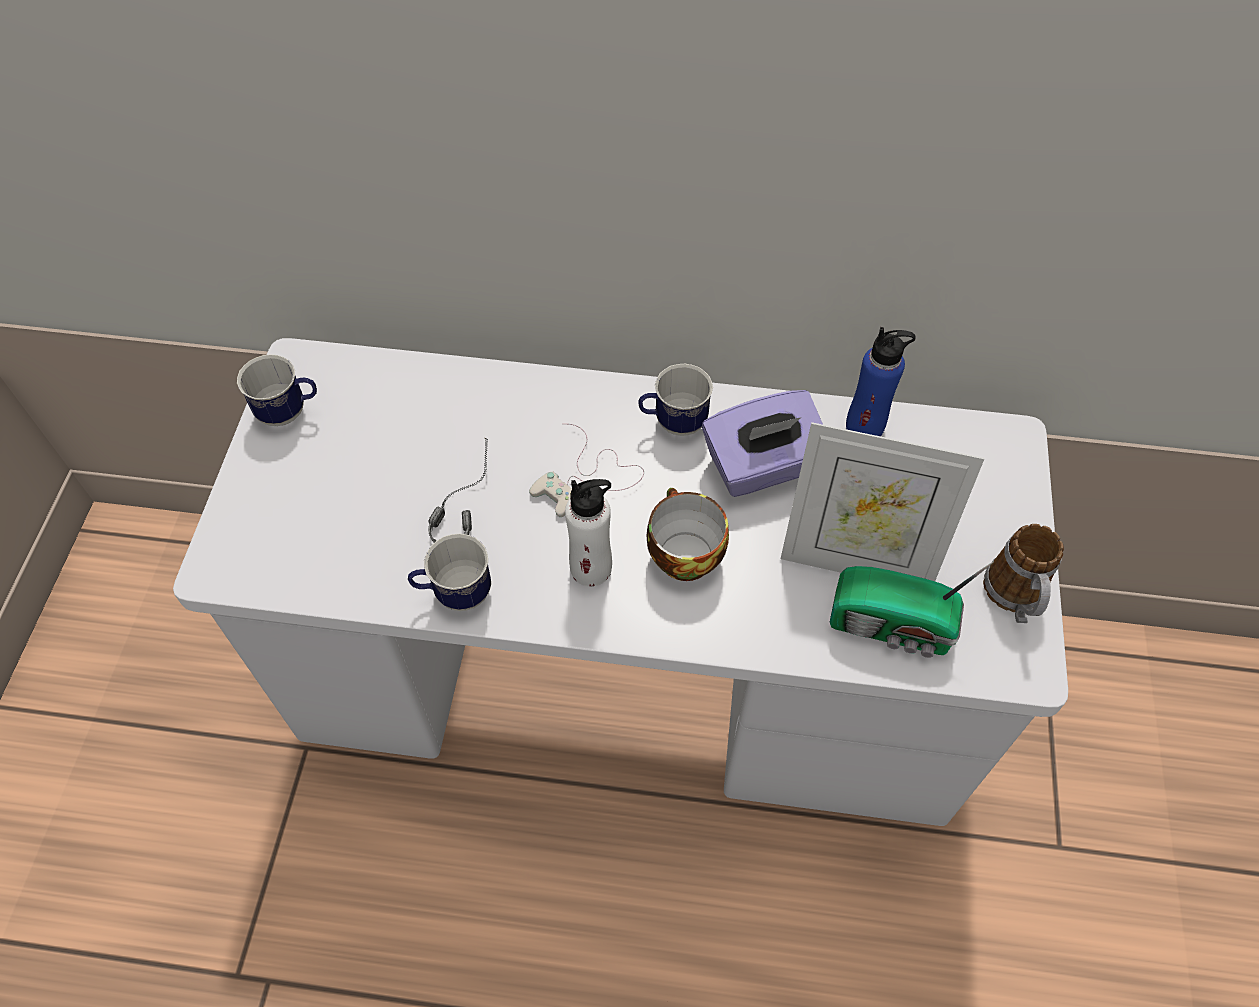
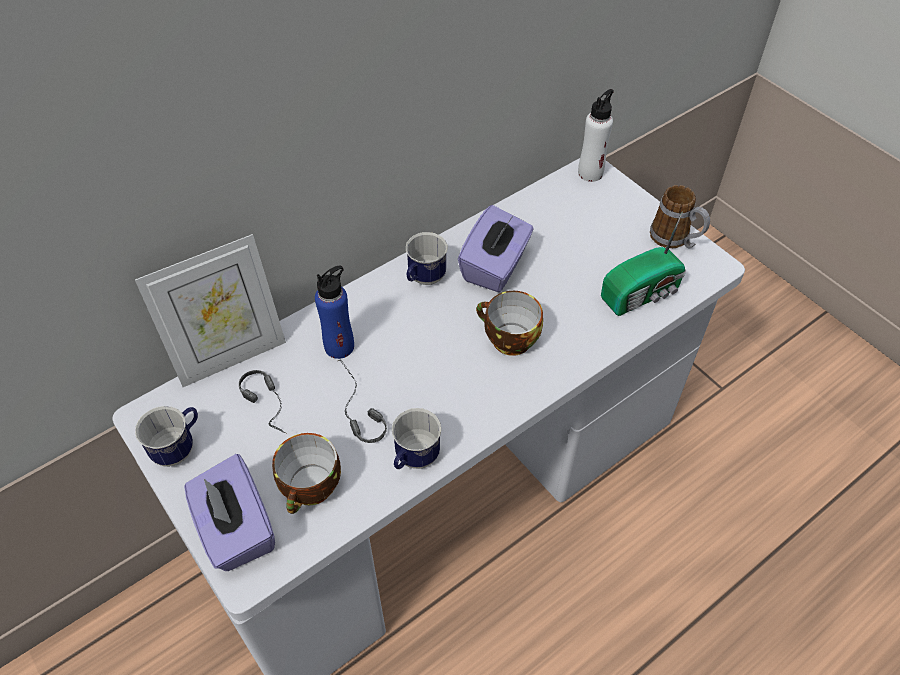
camera: 45 degrees left, 5 degrees down
(251, 523) = (236, 529): none -> purple tissue box
(344, 542) = (312, 489): none -> cup
(397, 438) = (272, 407): none -> headphones
(588, 477) = (412, 341): white game controller -> none
(591, 568) = (471, 384): white bottle -> white bottle (590, 173)
(857, 562) = (592, 277): picture frame -> picture frame (231, 356)
(865, 426) = (520, 212): blue bottle -> blue bottle (339, 346)

